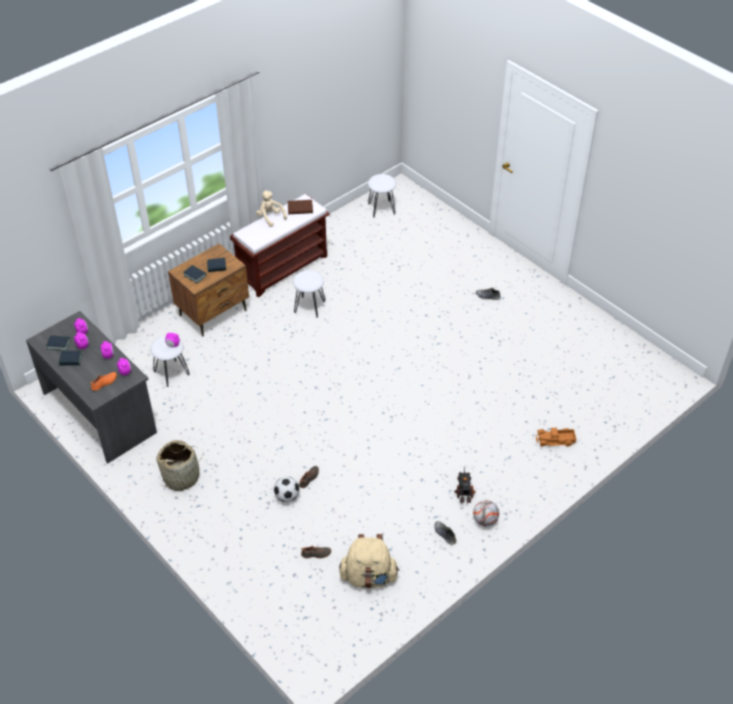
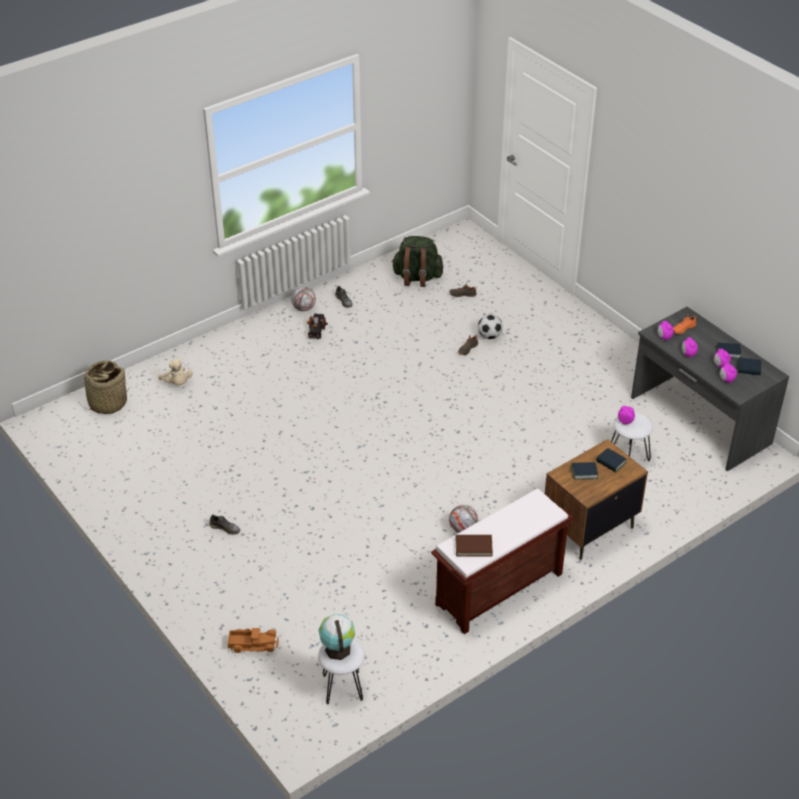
camera: 175 degrees left, 5 degrees down
(181, 477) = (596, 357): basket -> basket (107, 403)
(270, 217) = (517, 535): beige plush toy -> beige plush toy (177, 383)
(309, 307) = (463, 529): white stool -> football
(368, 576) = (417, 278): beige backpack -> green backpack
(384, 182) = (337, 648): none -> globe
(555, 440) = (209, 366): toy truck -> toy truck (253, 643)

